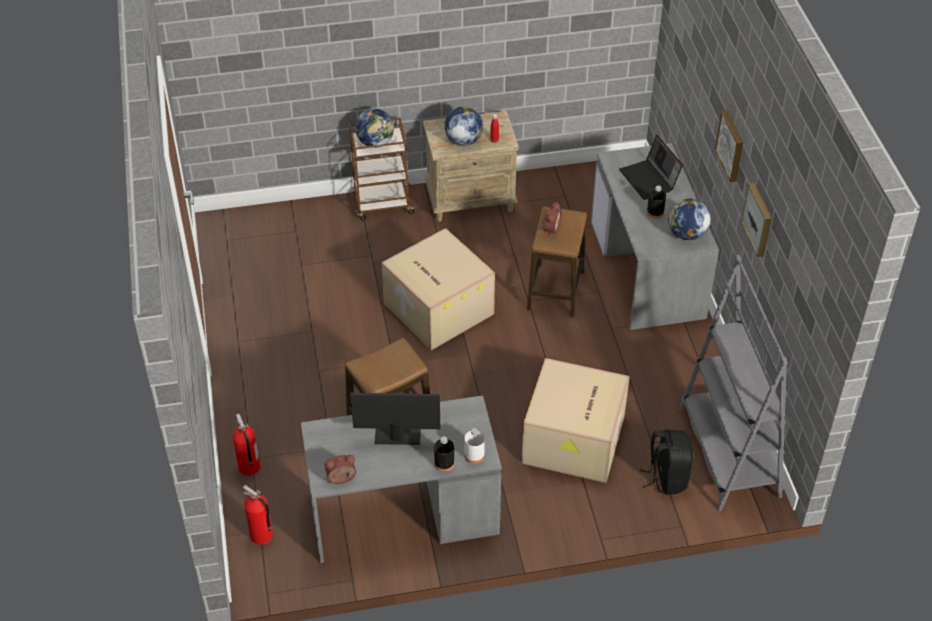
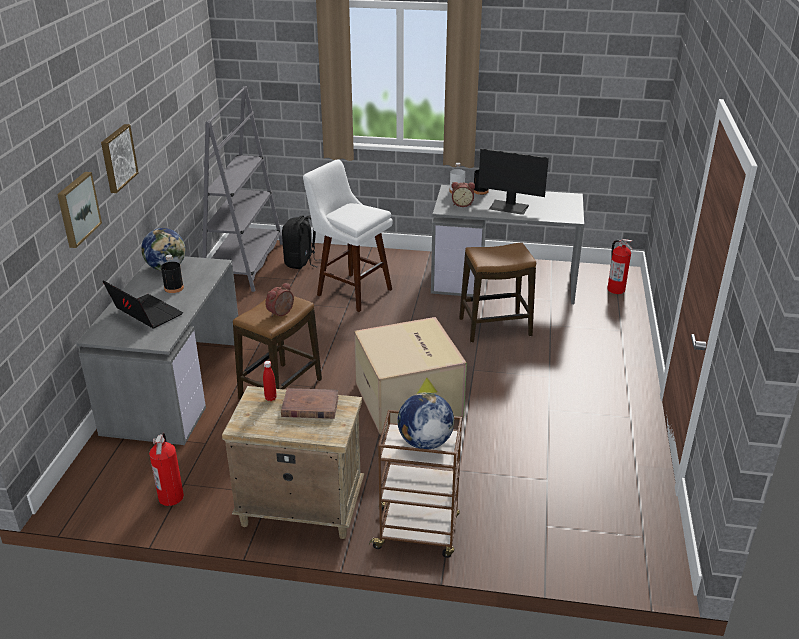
camera: 160 degrees left, 15 degrees down
(249, 468) = (624, 326): fire extinguisher -> fire extinguisher (171, 497)
(341, 479) = (558, 196): alarm clock -> alarm clock (462, 204)
(463, 140) = (310, 406): globe -> brown book
(574, 441) = (350, 291): cardboard box -> white stool
(649, 180) = (145, 314): laptop -> laptop turned 45 degrees counterclockwise
(759, 219) = (157, 141): picture -> picture (77, 209)

